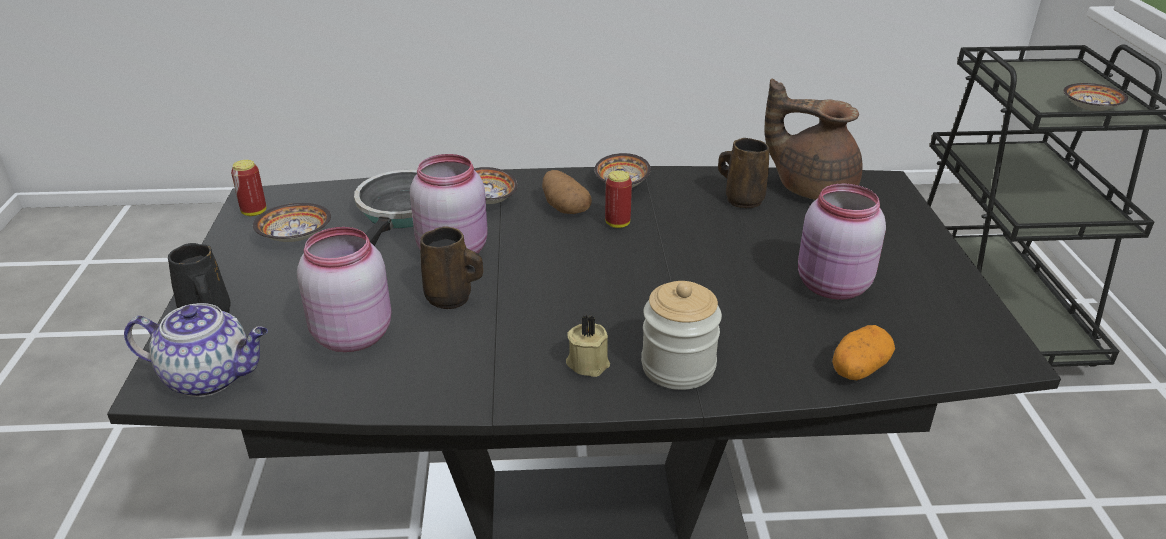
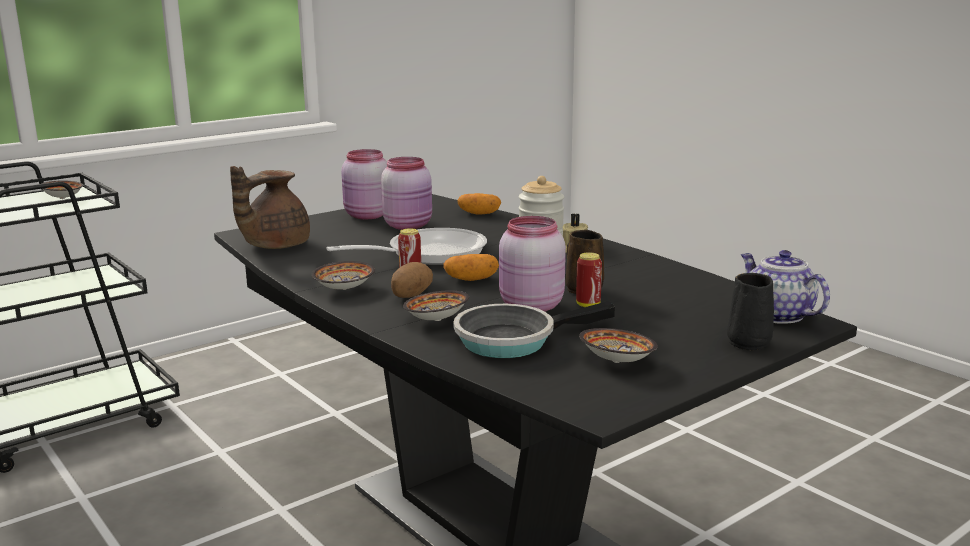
camera: 125 degrees left, 15 degrees down
(254, 212) = (618, 398): can -> can (588, 305)
(352, 334) = (666, 299): pink jar -> pink jar (366, 216)
(567, 251) = (471, 279): none -> potato
(685, 257) = (428, 254): none -> frying pan
(742, 199) = (320, 257): brown mug -> none
(812, 187) = (274, 245): brown teapot -> brown teapot turned 45 degrees clockwise

